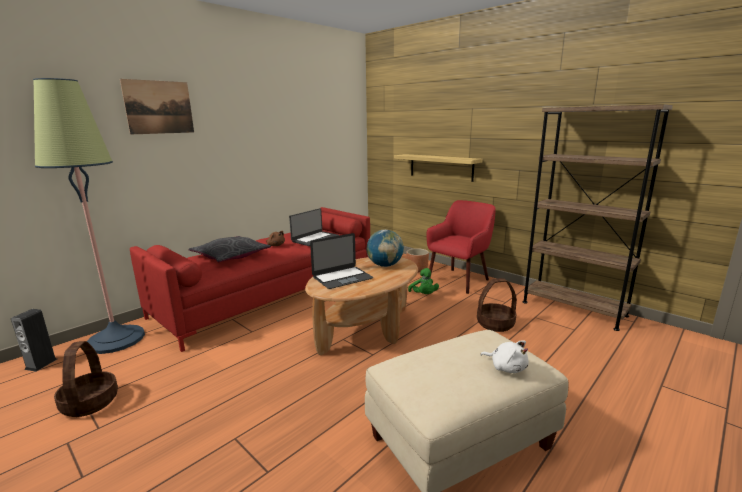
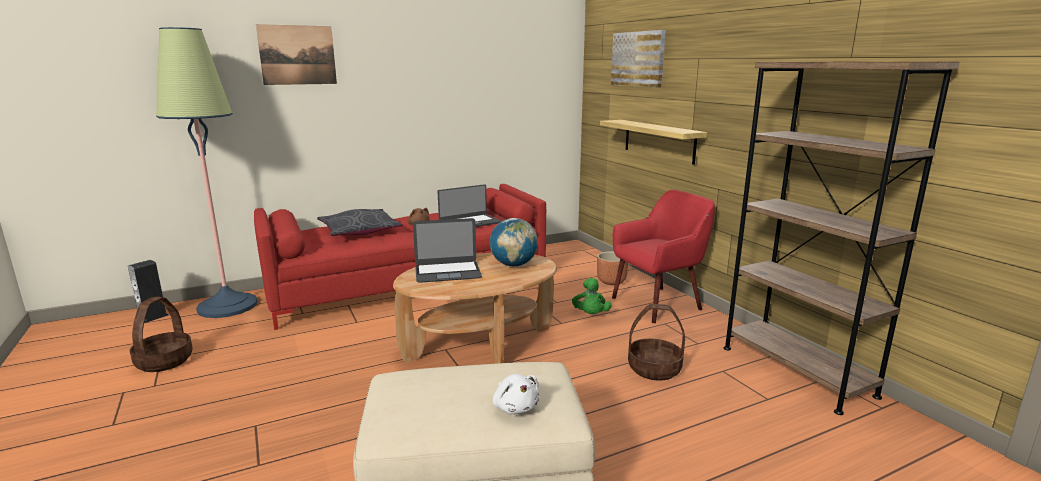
camera: 20 degrees right, 0 degrees up
(419, 110) = (638, 59): none -> picture

